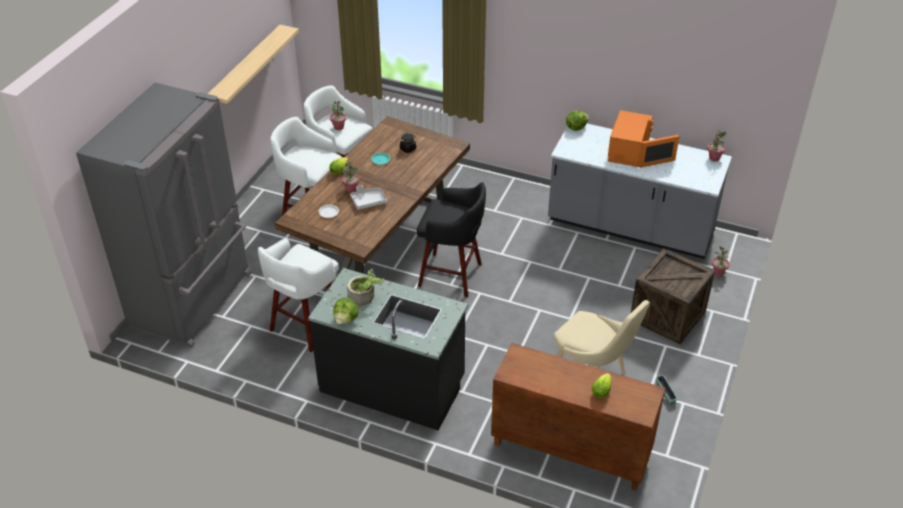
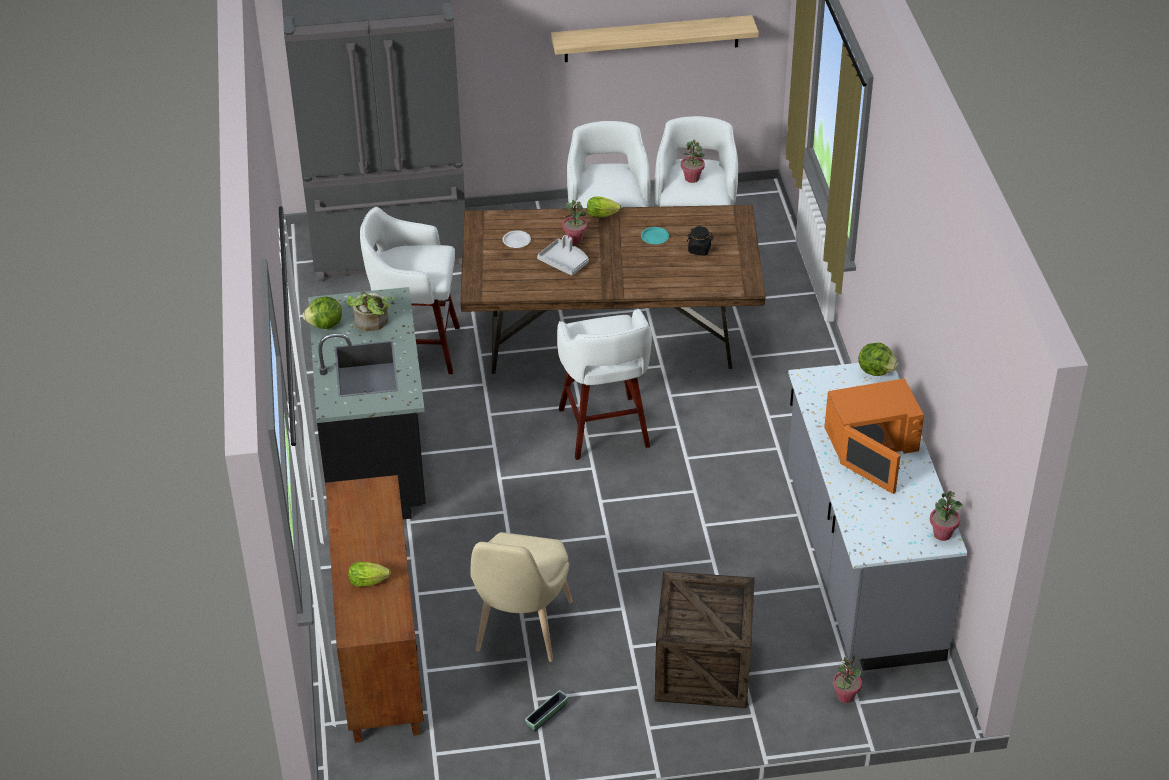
camera: 60 degrees right, 0 degrees up
(452, 275) = (604, 430): black stool -> white stool

